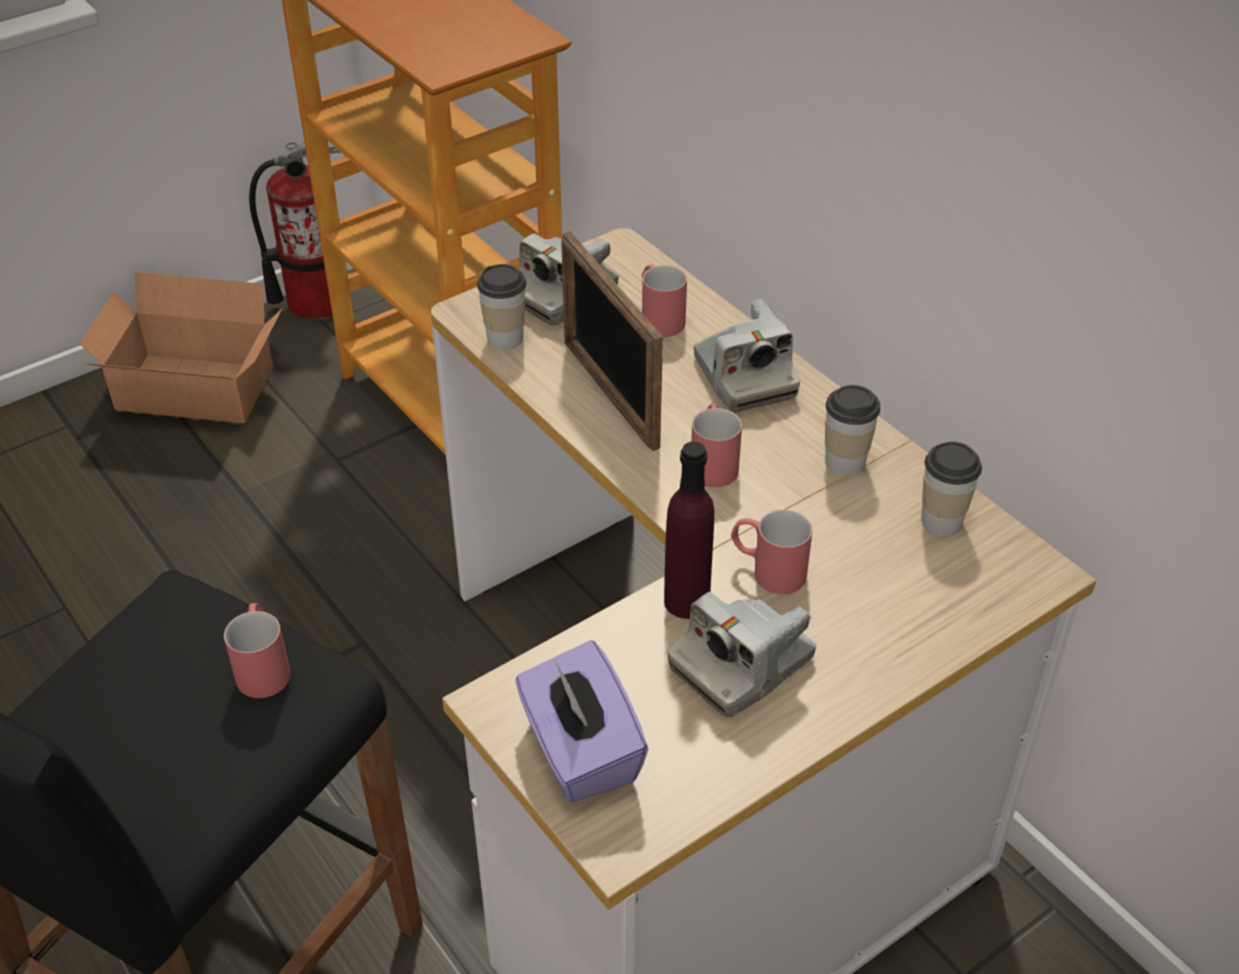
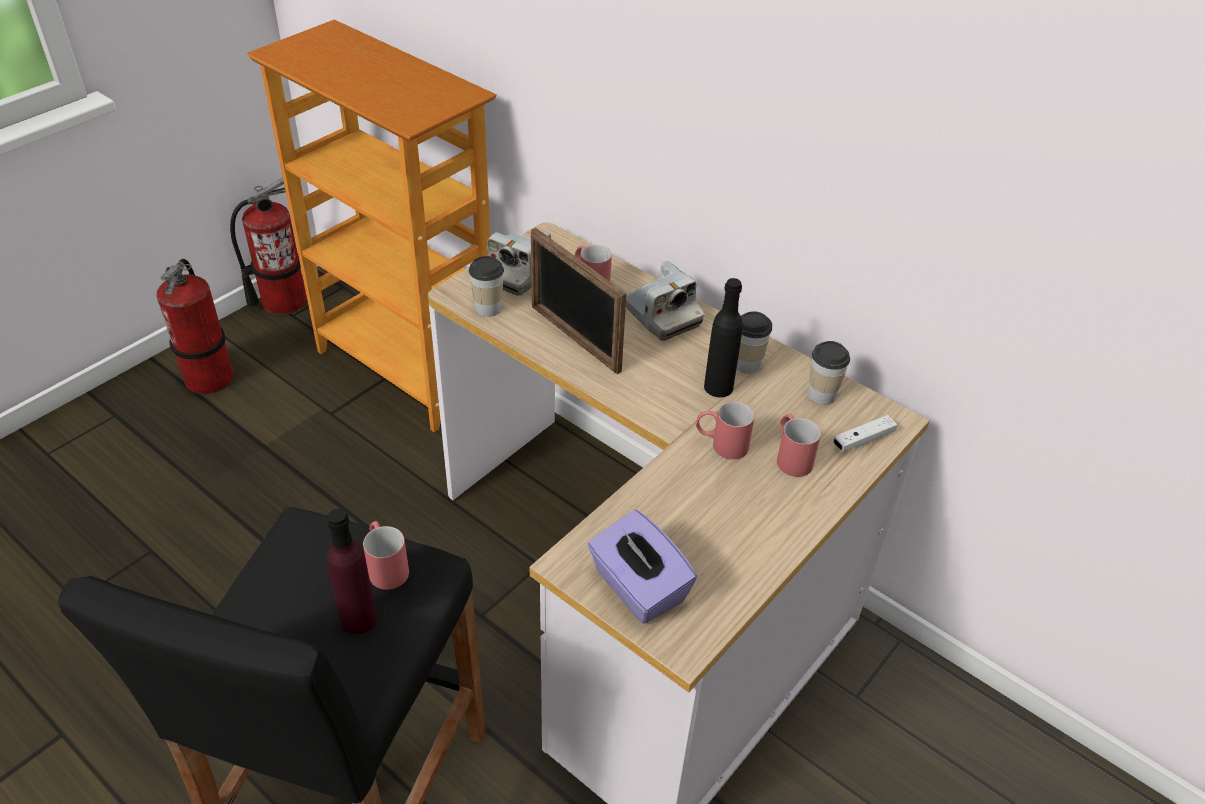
camera: 15 degrees left, 0 degrees up
(196, 392) = (210, 378): cardboard box -> fire extinguisher
(686, 601) = (674, 473): purple bottle -> purple bottle (358, 619)
(713, 462) = (660, 376): red mug -> red mug (791, 456)
(741, 664) = (725, 510): camera -> none
(791, 489) = (718, 387): none -> black bottle
(982, 594) = (863, 440): none -> white game controller

